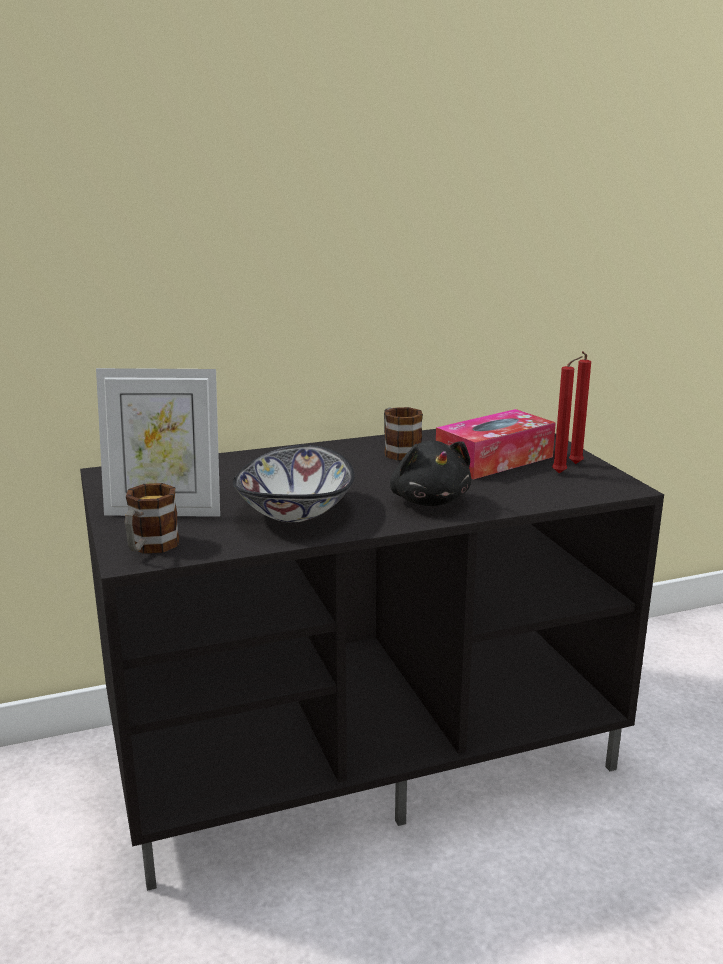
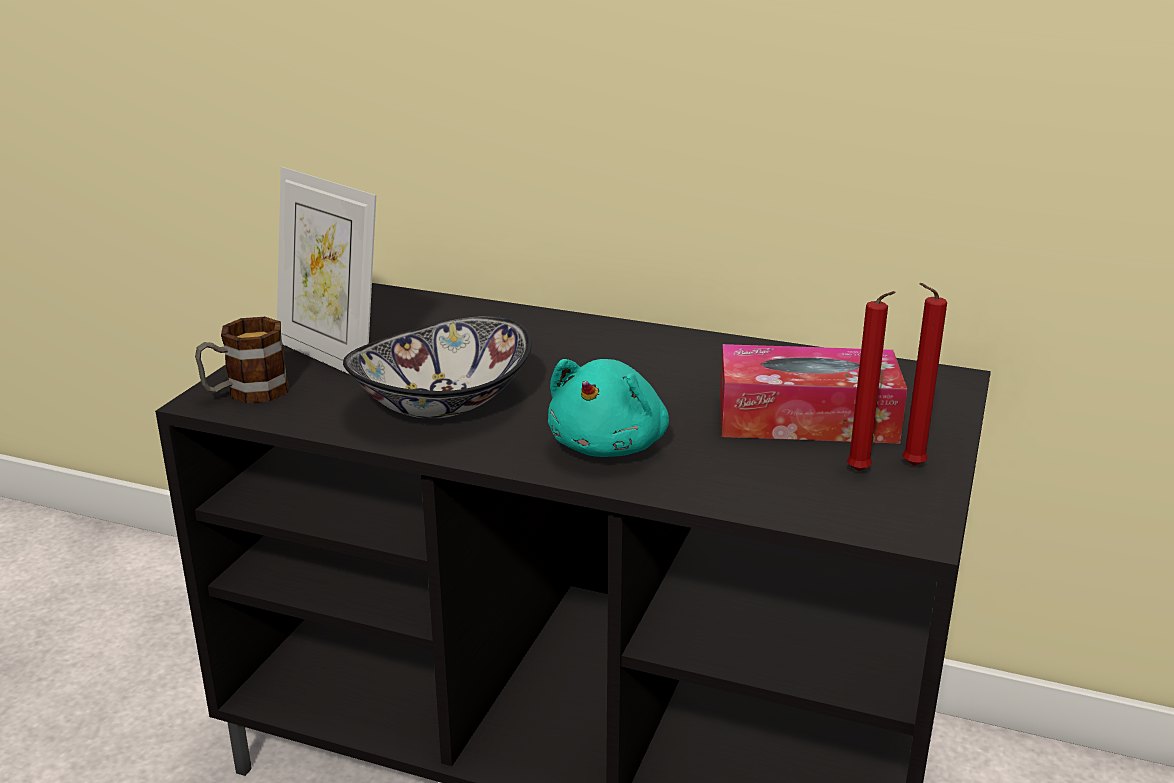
camera: 40 degrees right, 5 degrees up
(398, 451) = (706, 364): mug -> none
(429, 500) = (610, 445): black plush toy -> turquoise plush toy

